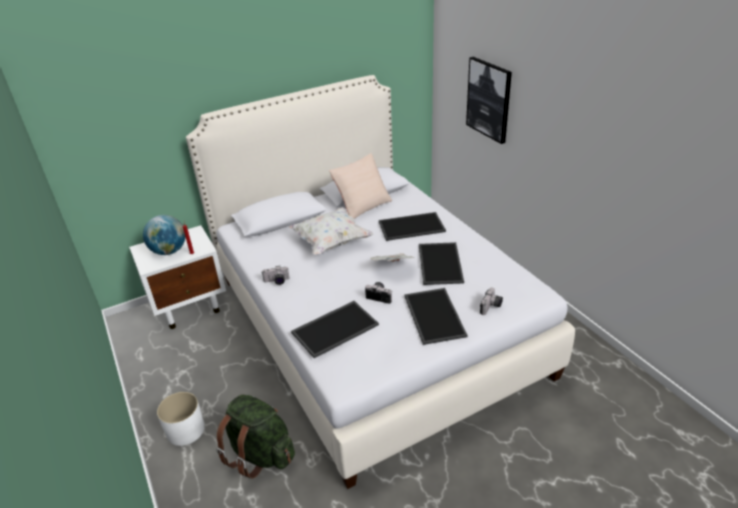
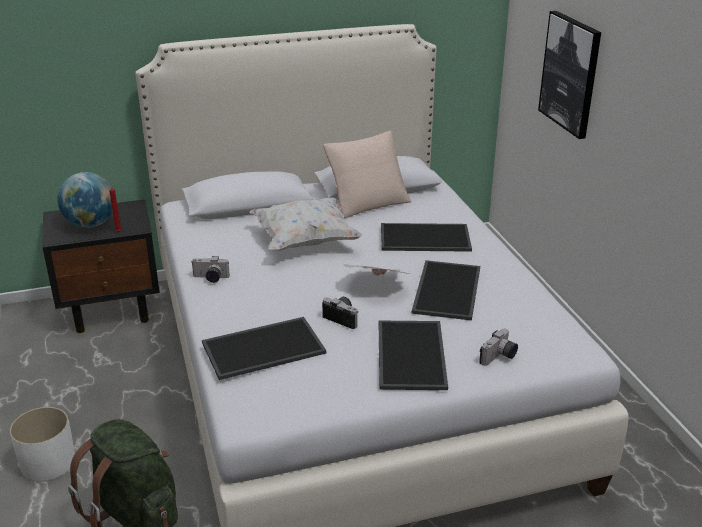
camera: 10 degrees right, 5 degrees down
(190, 306) = (112, 309): white nightstand -> black nightstand

